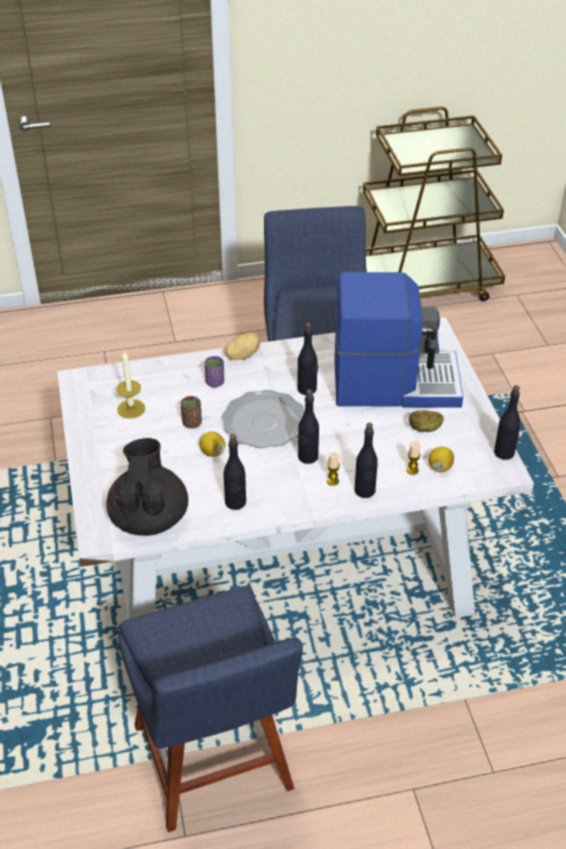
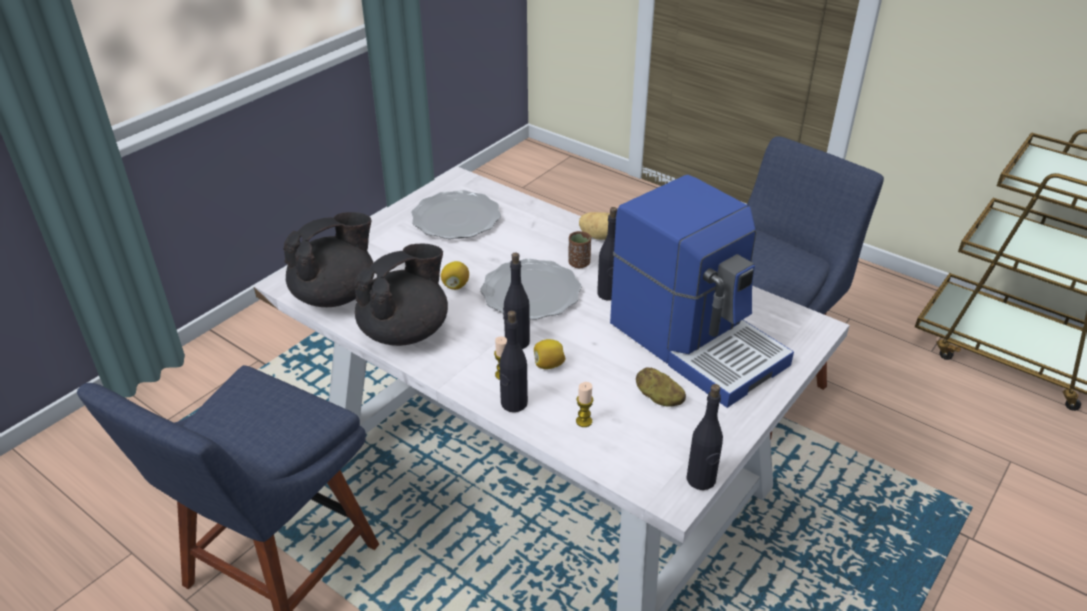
camera: 50 degrees right, 5 degrees down
(131, 409) = (457, 219): candle -> plate
(192, 423) = (478, 256): brown cup -> brown cup (579, 263)
(215, 382) = (546, 241): purple cup -> none
(235, 502) = (406, 331): black bottle -> black teapot
(440, 467) = (614, 439): lemon -> lemon (548, 365)

